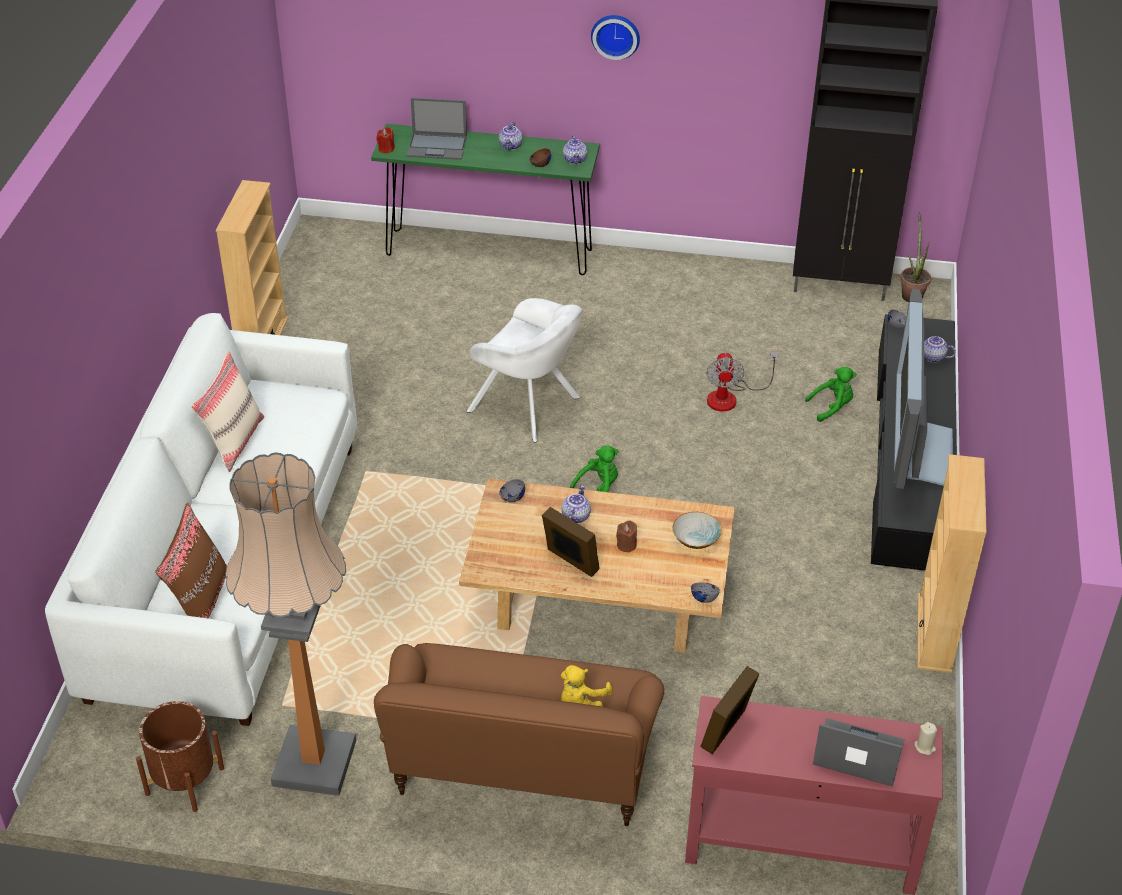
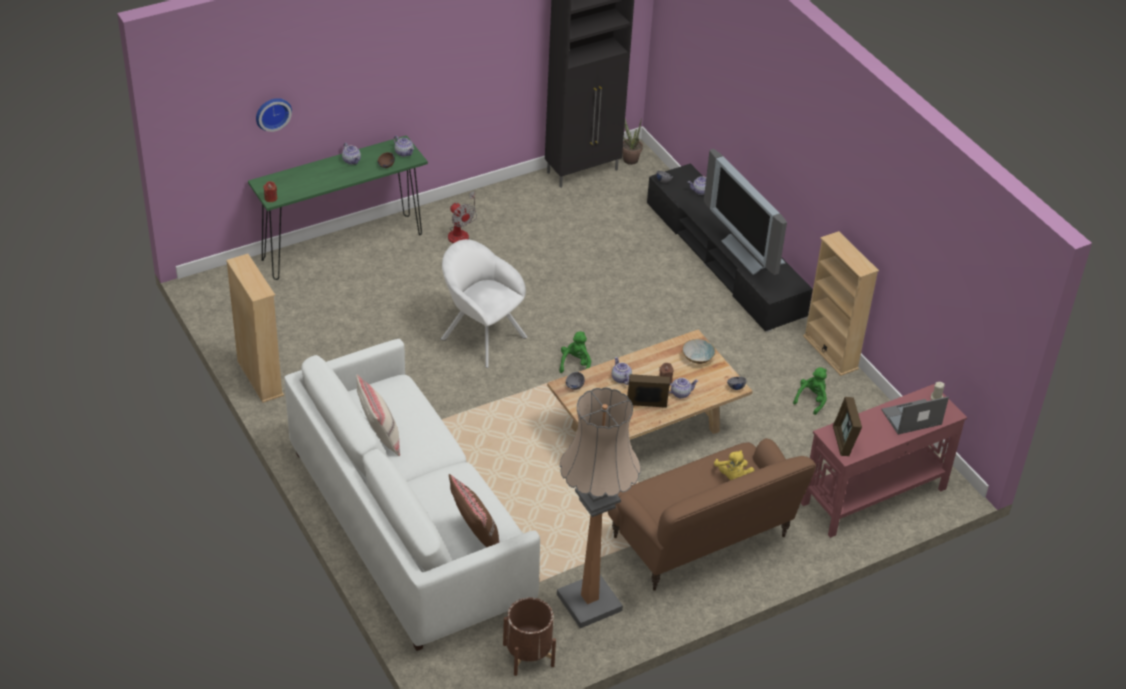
camera: 40 degrees left, 0 degrees up
(438, 146) = (304, 182): laptop -> none
(528, 406) = (480, 335): white armchair -> white armchair turned 135 degrees counterclockwise
(615, 35) = (413, 53): wall clock -> wall clock (272, 113)
(627, 569) = (680, 393): none -> teapot
(730, 397) = (592, 272): fan -> fan (461, 232)
(832, 407) = (654, 250): green plush toy -> green plush toy (811, 400)

